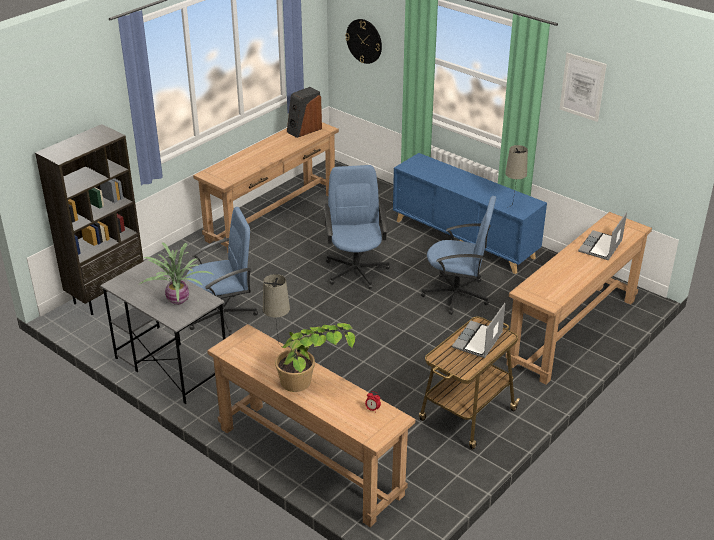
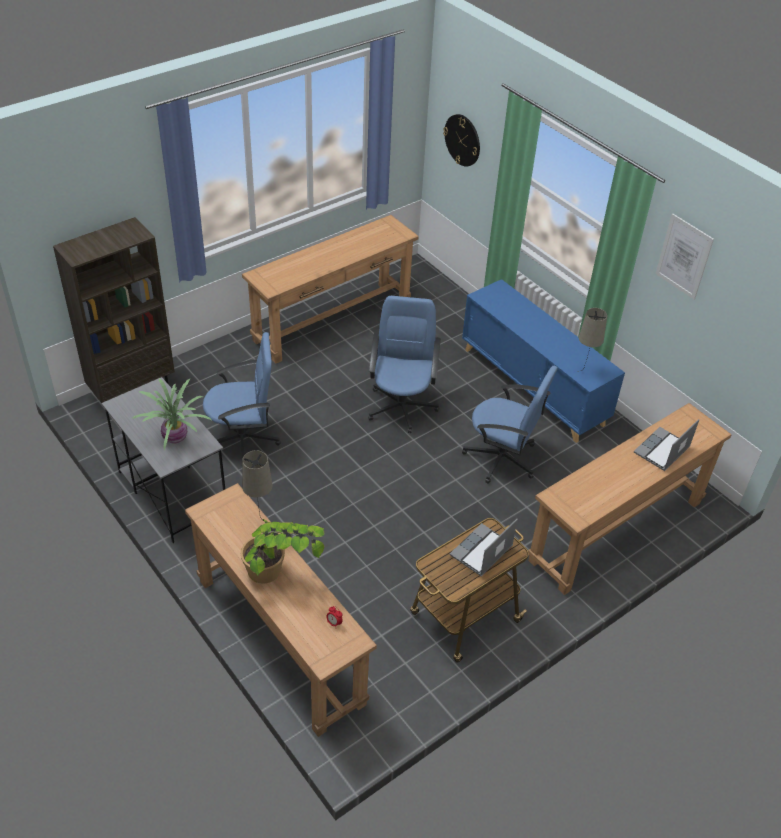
camera: 10 degrees right, 10 degrees up
(304, 130) = (380, 232): speaker -> none

